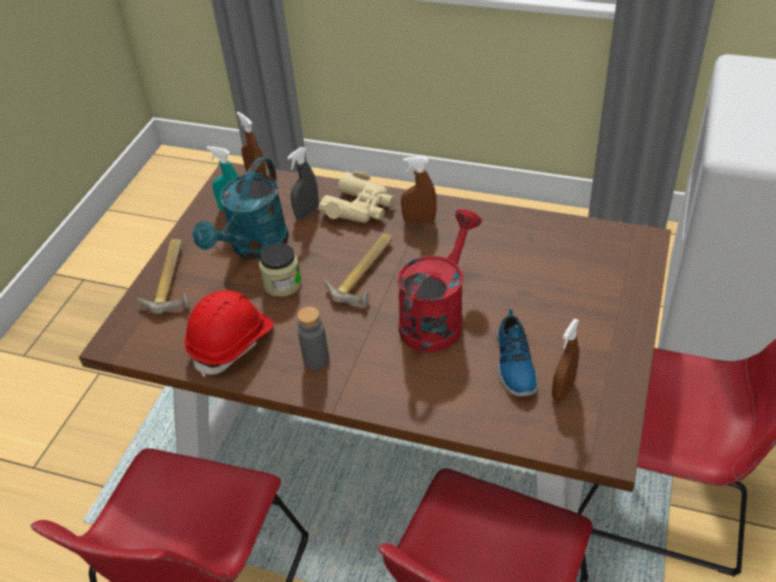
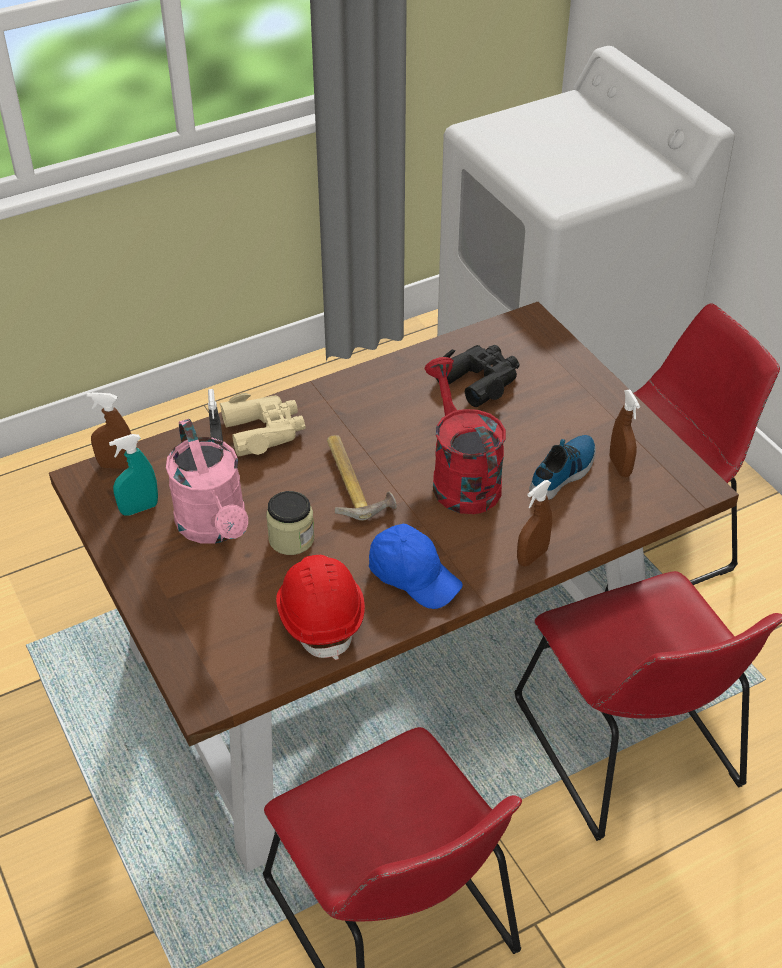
camera: 50 degrees left, 0 degrees up
(173, 279) = (177, 606): hammer -> none
(254, 248) = (215, 527): turquoise watering can -> pink watering can
(316, 360) = (413, 576): grey bottle -> blue cap
(419, 221) = (335, 410): brown spray bottle -> brown spray bottle (532, 556)
(514, 364) = (564, 472): shoe -> shoe turned 90 degrees counterclockwise
(544, 259) = (479, 380): none -> black binoculars

